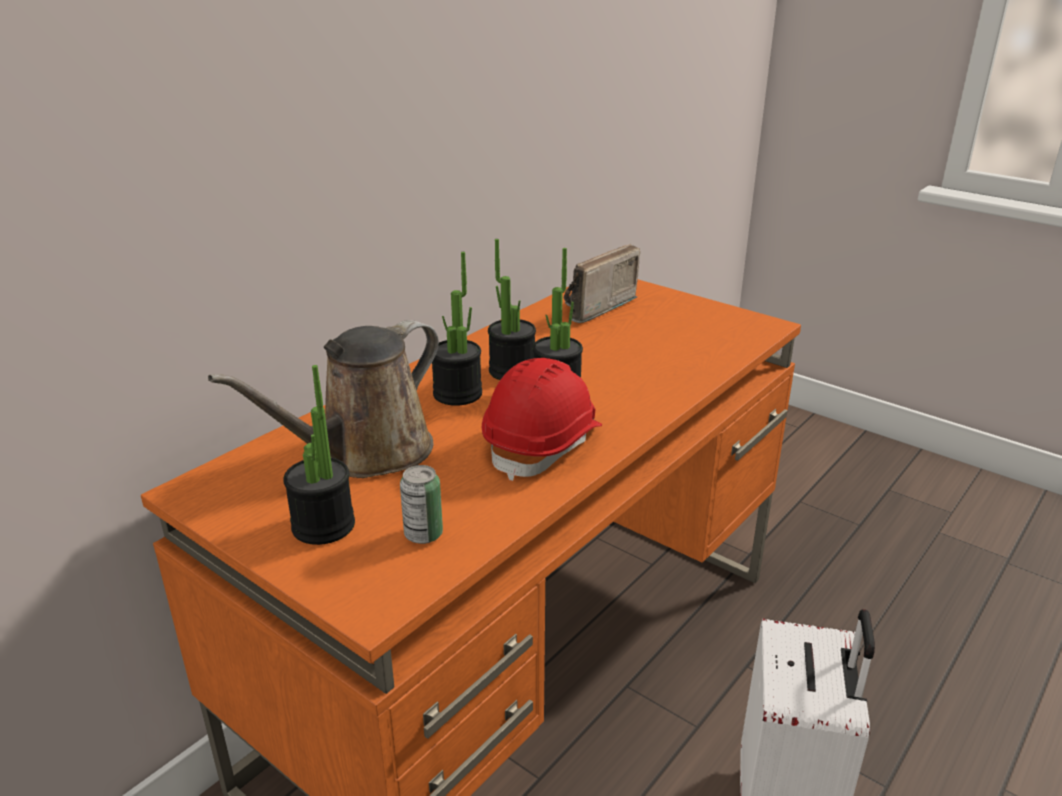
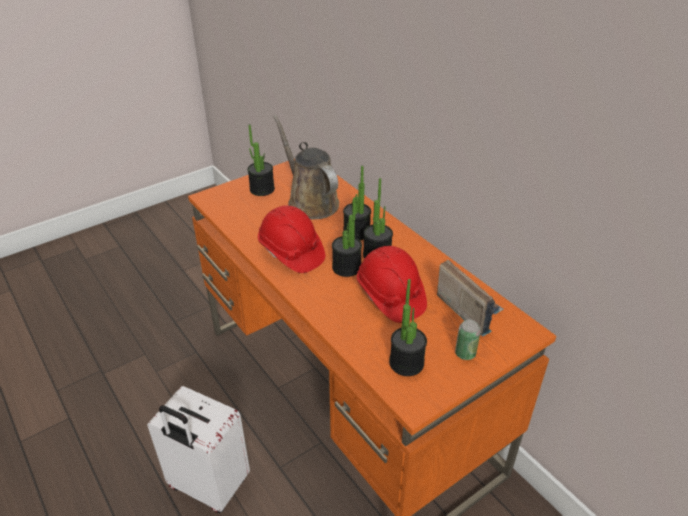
camera: 105 degrees right, 10 degrees up
(423, 534) = (241, 211): can -> can (465, 353)
(601, 353) = (390, 296): none -> red hard hat
(713, 333) = (406, 363): none -> potted plant

